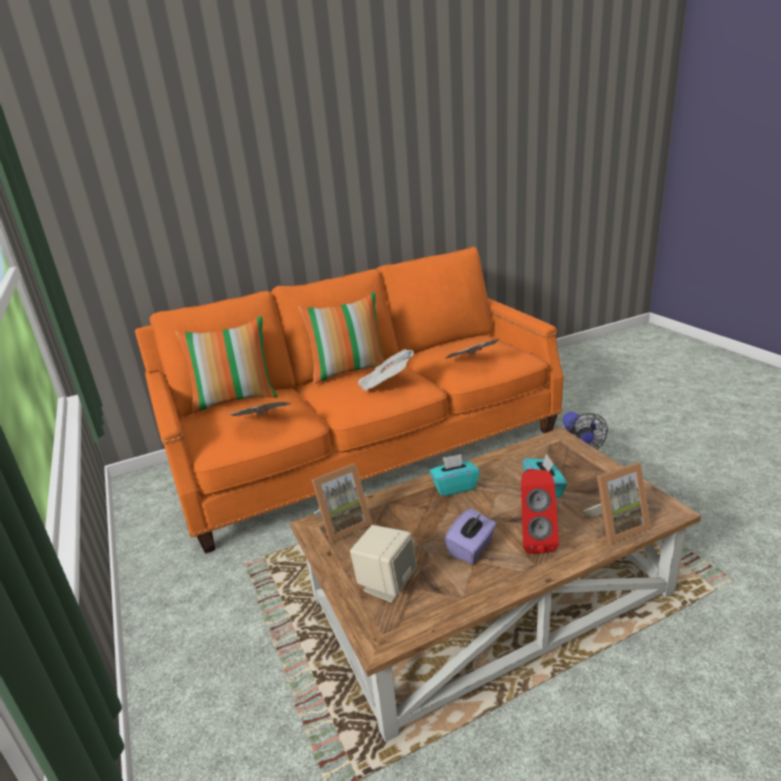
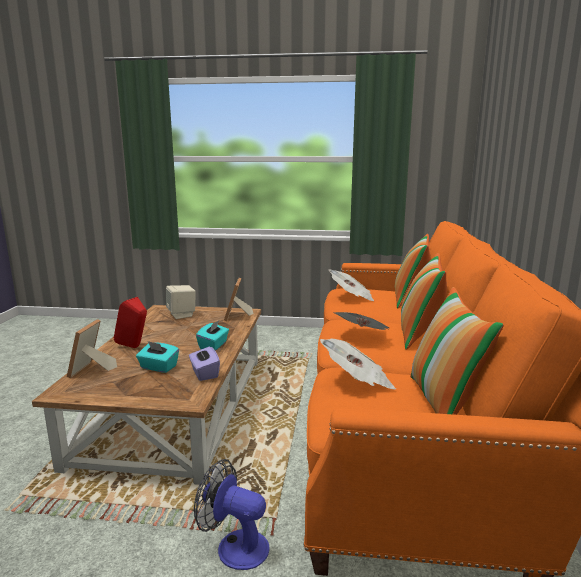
camera: 120 degrees right, 10 degrees down
(455, 343) = (444, 402): none -> pillow
(471, 548) = (162, 333): purple tissue box -> purple tissue box (204, 373)

